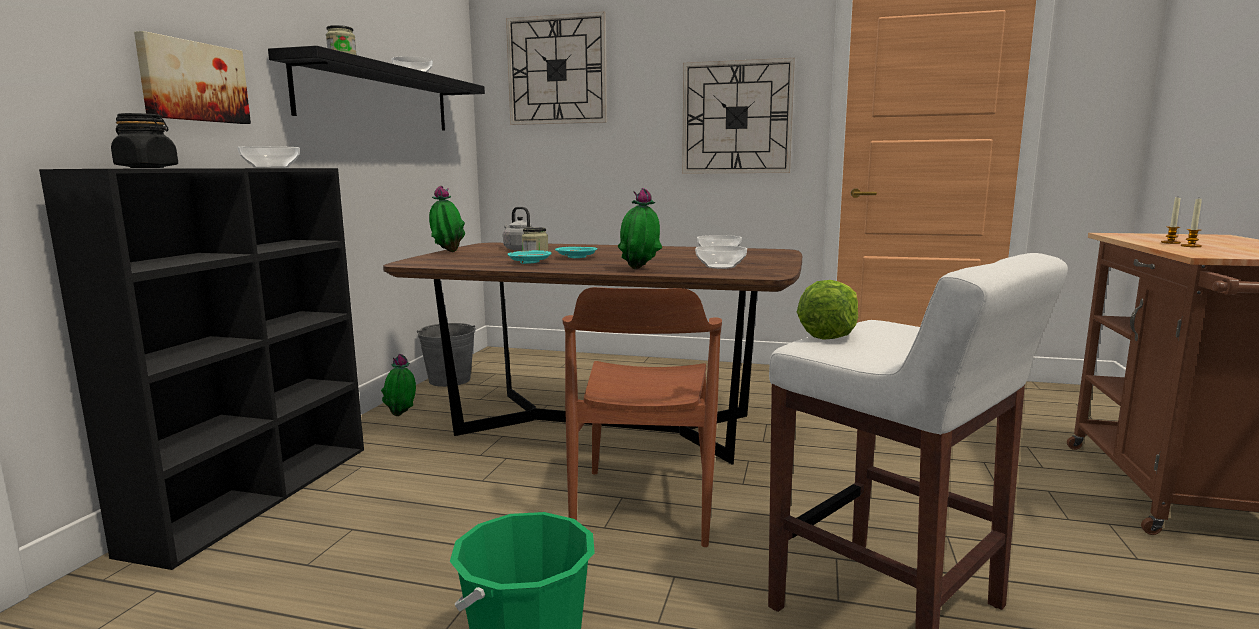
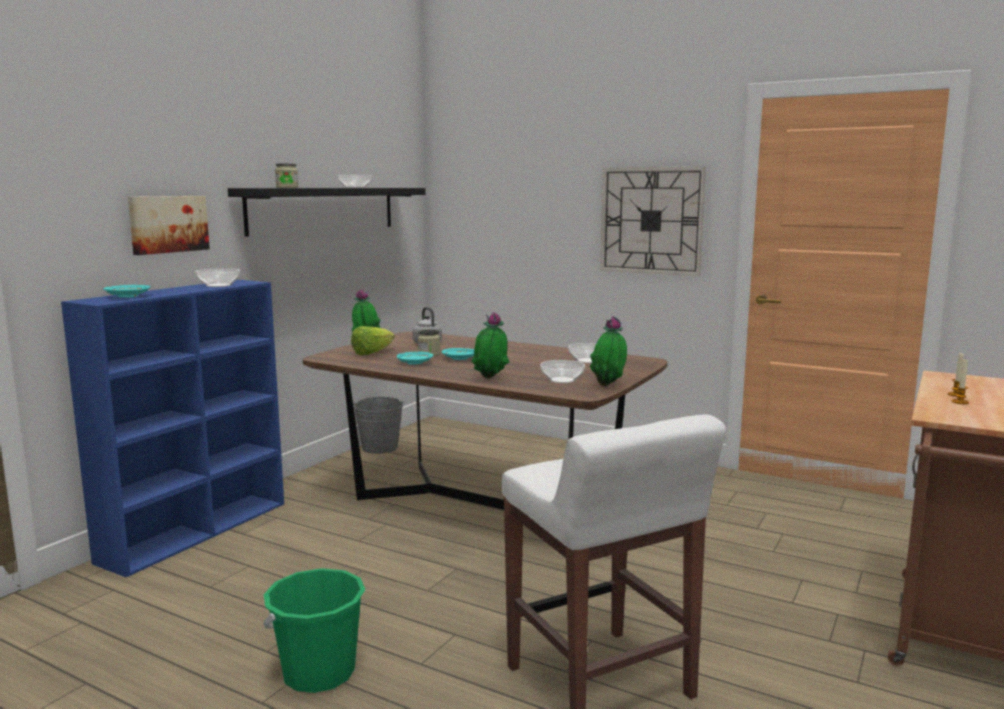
camera: 15 degrees right, 0 degrees up
(147, 167) = (127, 296): black jar -> turquoise plate
(258, 494) = (197, 530): black bookcase -> blue bookcase
(402, 415) = (326, 477): potted plant -> potted plant (609, 386)
(557, 70) = (494, 170): wall clock -> none
(644, 505) = (469, 577): brown chair -> none
(830, 334) = (561, 461): lettuce -> lettuce (372, 353)

